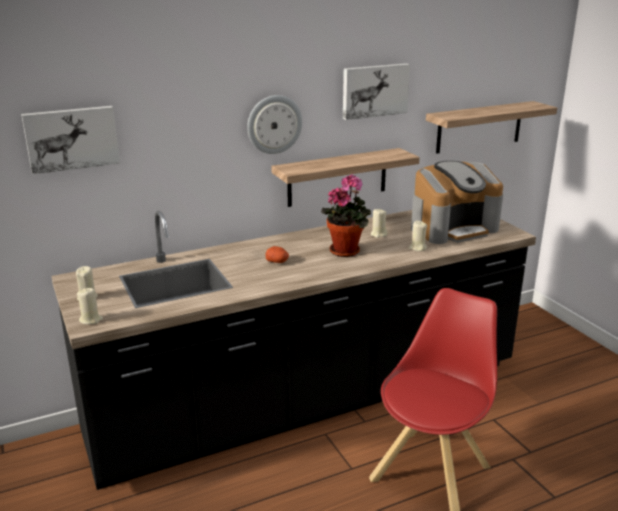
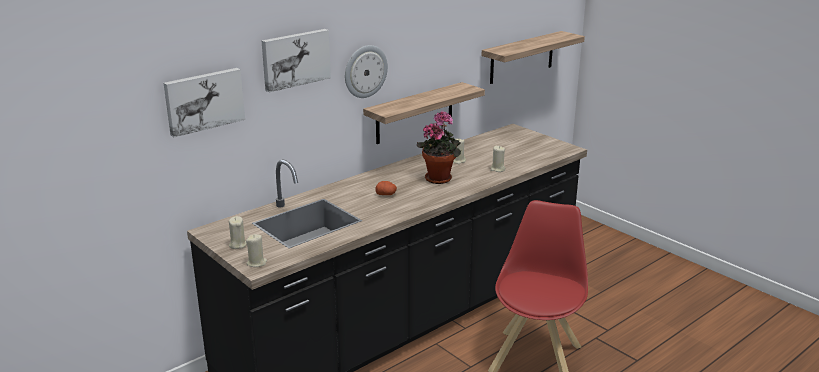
camera: 15 degrees left, 0 degrees up
(374, 90) = (442, 33): picture -> picture (295, 59)
(453, 228) = (517, 149): coffee machine -> none

